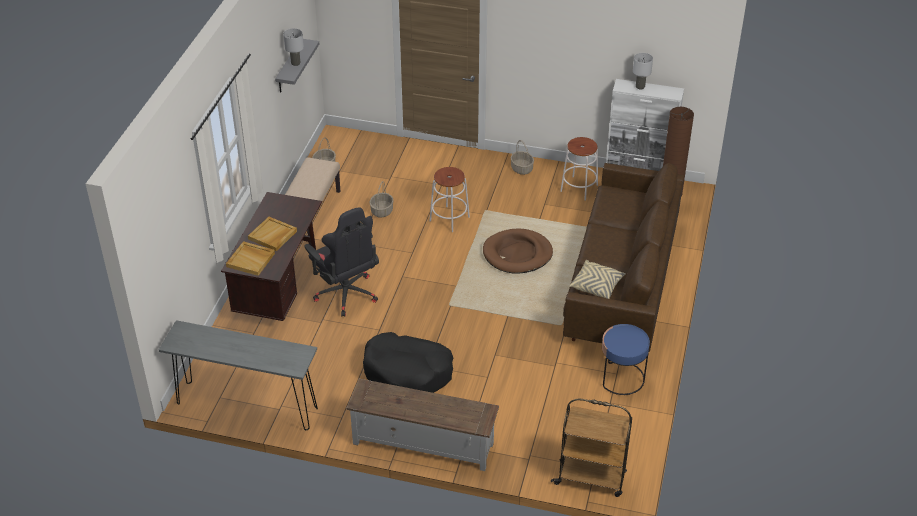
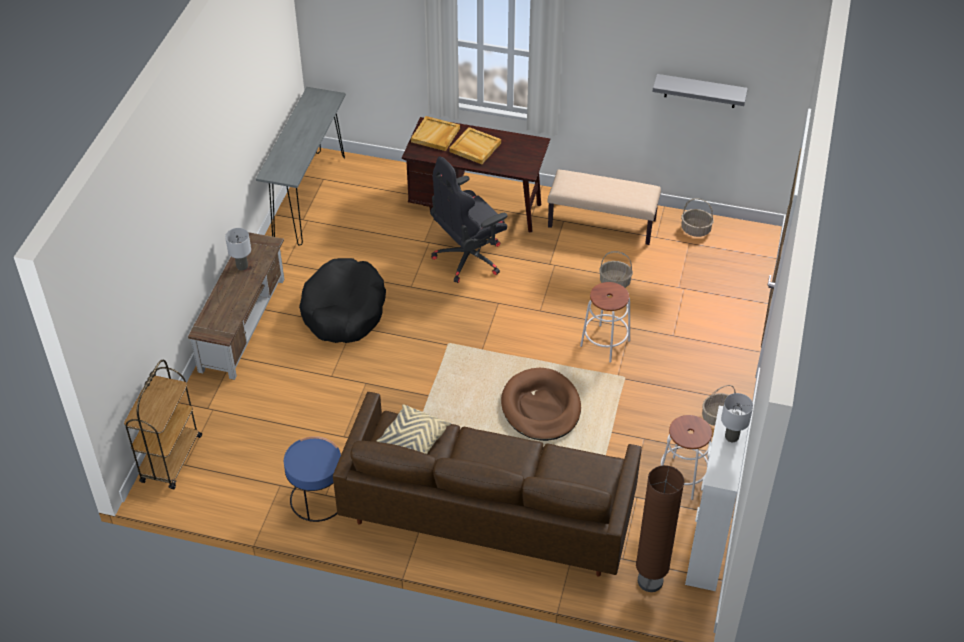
camera: 90 degrees right, 5 degrees up
(296, 63) = (690, 87): white table lamp -> white table lamp (242, 267)

